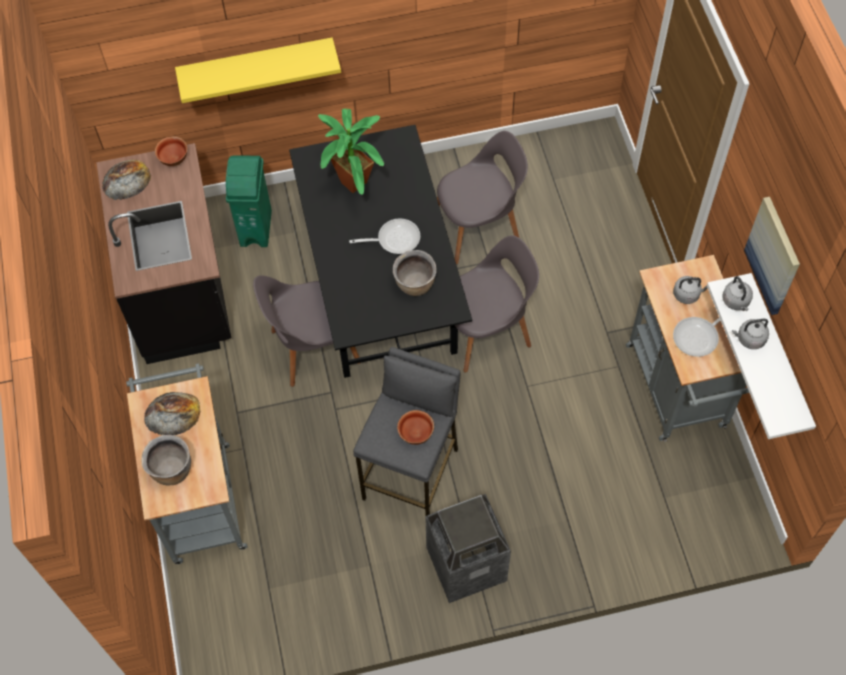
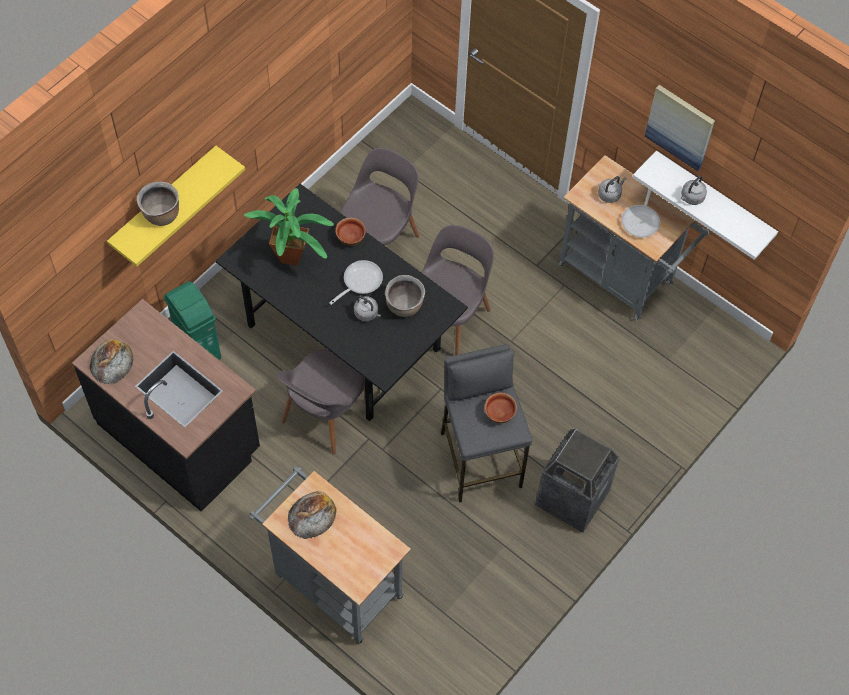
camera: 40 degrees left, 0 degrees up
(171, 470) = (348, 556): brown cooking pot -> brown cooking pot (161, 215)
(174, 159) = (137, 321): bowl -> bowl (351, 238)
(736, 302) = (662, 177): grey kettle -> grey kettle (367, 314)

